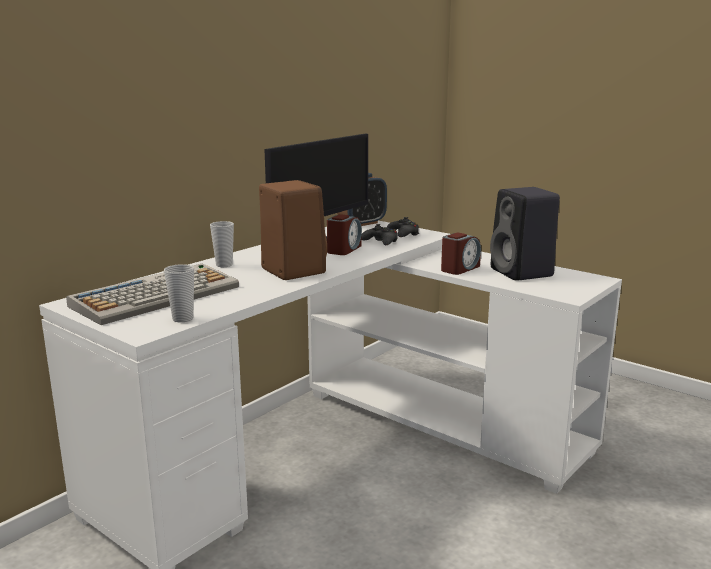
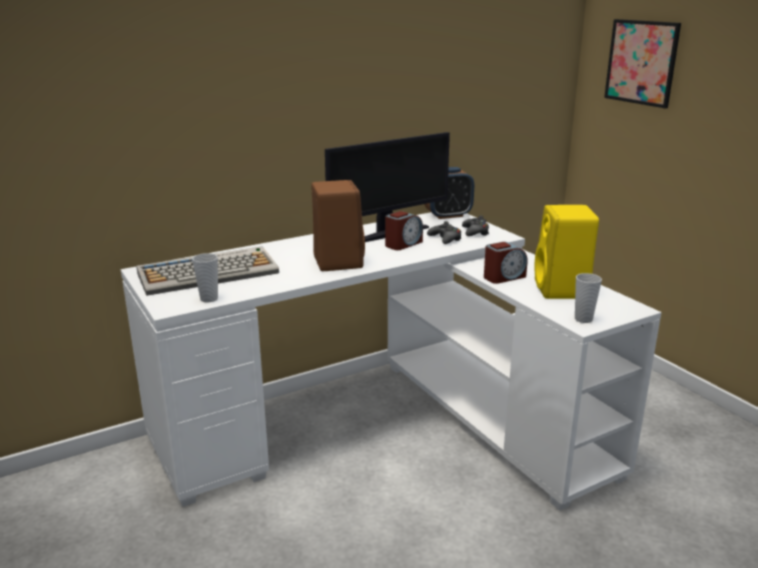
camera: 20 degrees right, 5 degrees up
(224, 265) = (287, 248): cup -> cup (583, 319)
(516, 66) = (641, 62): none -> picture
(523, 273) = (562, 290): black speaker -> yellow speaker

